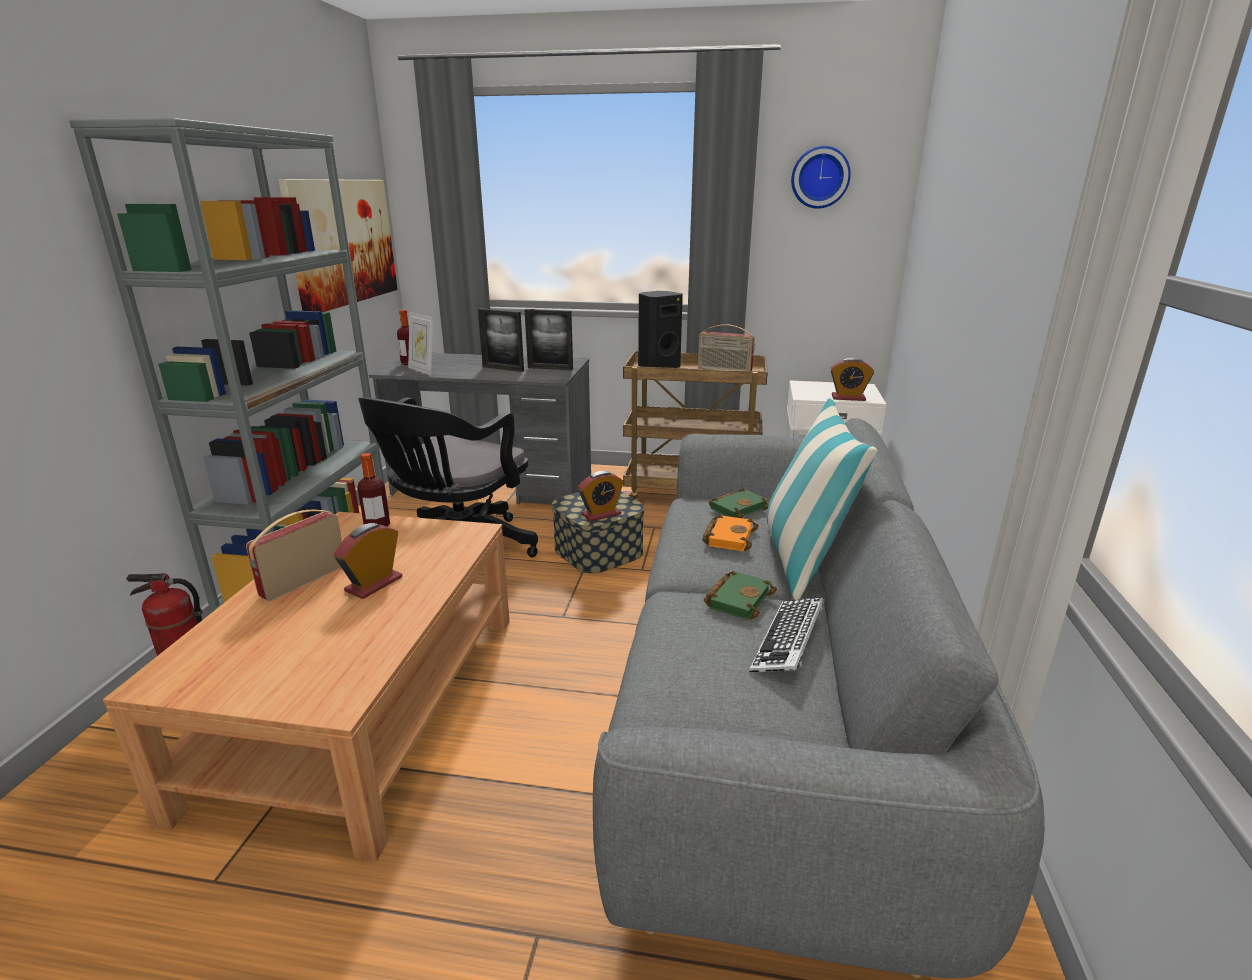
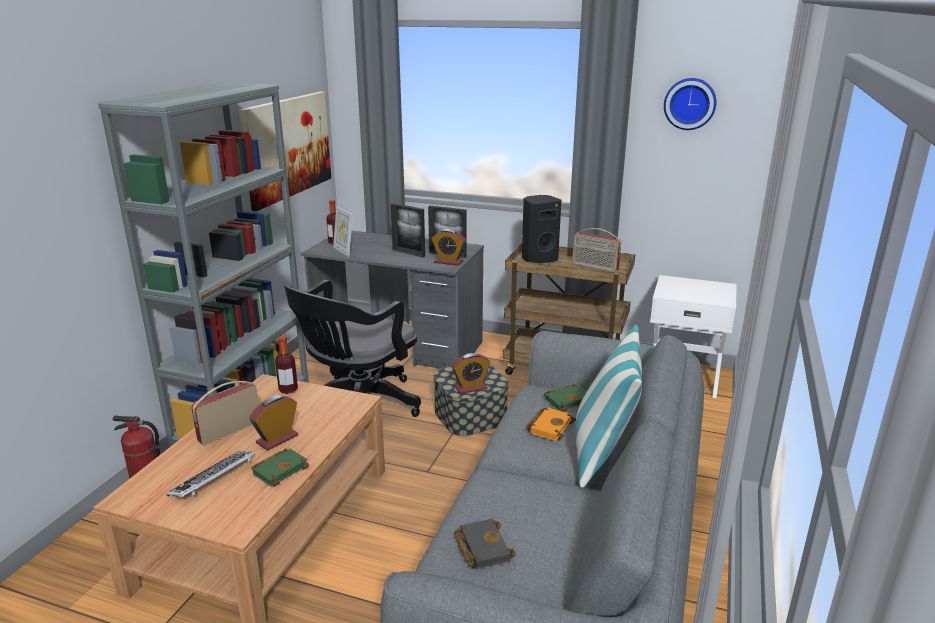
camera: 10 degrees right, 0 degrees up
(699, 686) = (481, 547): none -> black book
(738, 598) = (537, 481): green book -> green book (280, 469)
(788, 641) = (560, 520): keyboard -> keyboard (213, 479)
(848, 398) = (703, 298): alarm clock -> alarm clock (448, 262)

